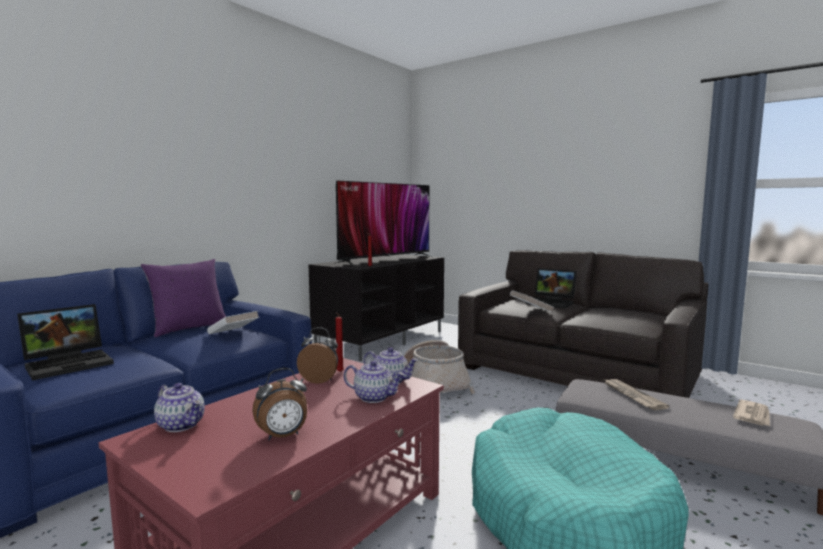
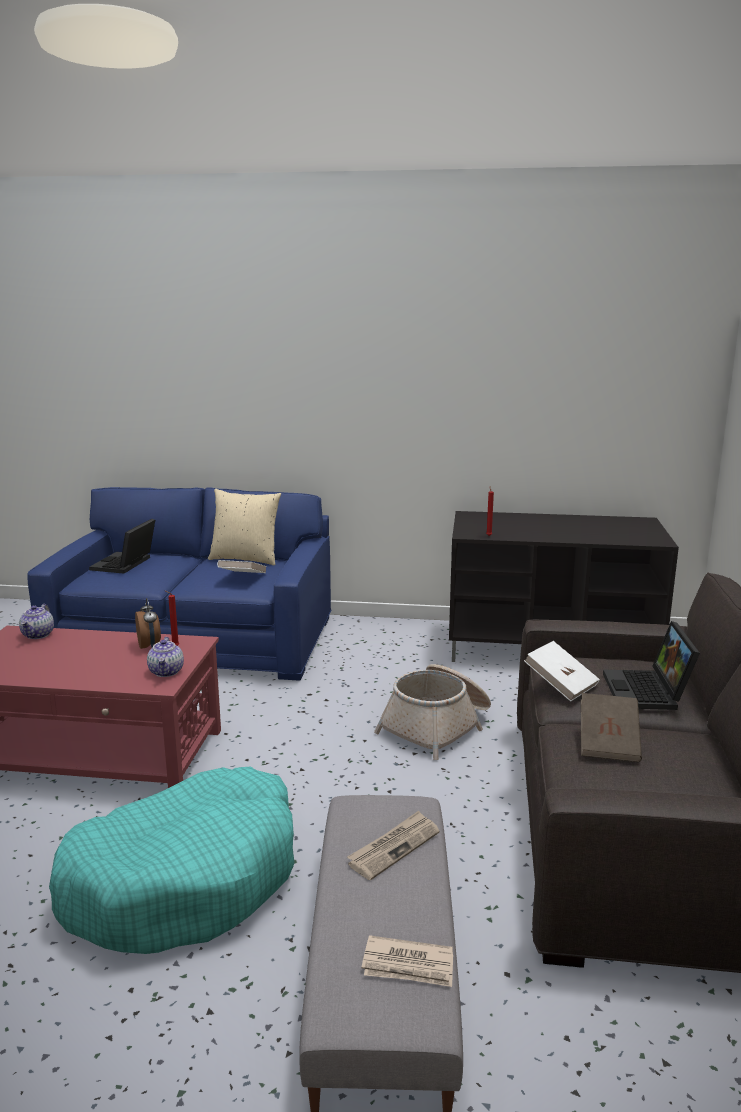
camera: 60 degrees right, 10 degrees up
(70, 363) = (125, 564): laptop -> laptop turned 90 degrees clockwise
(188, 328) = (245, 559): purple pillow -> beige pillow
(283, 436) = (33, 668): alarm clock -> none
(374, 397) = (122, 676): teapot -> none
(385, 260) = (566, 528): television -> none
(601, 315) = (608, 743): none -> brown book

